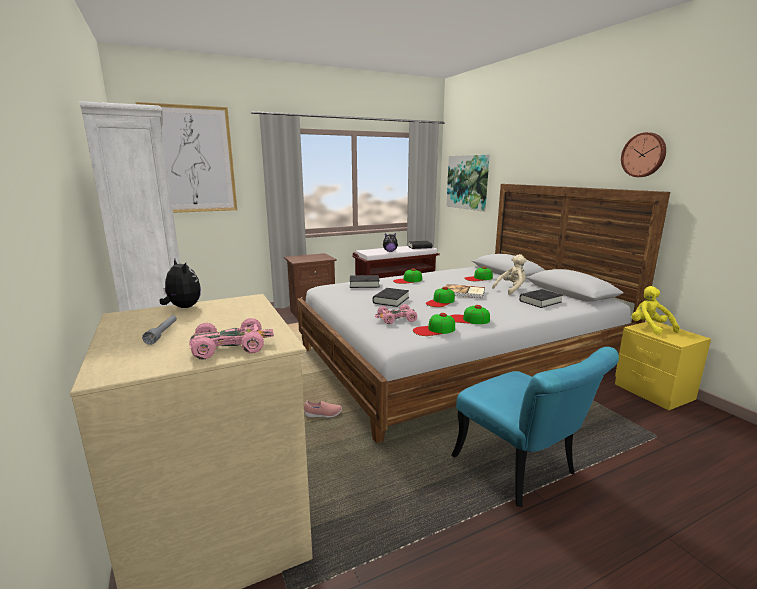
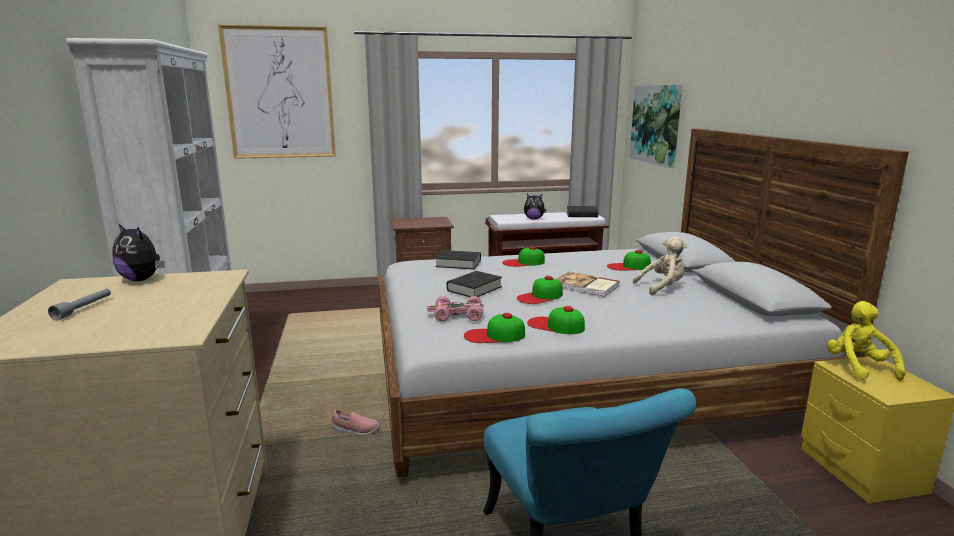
camera: 15 degrees right, 0 degrees up
(182, 307) = (142, 279): plush toy -> plush toy turned 150 degrees clockwise
(231, 347) = (128, 332): pink toy car -> none
(540, 301) = (689, 309): black book -> none
(644, 155) = (876, 90): wall clock -> none

